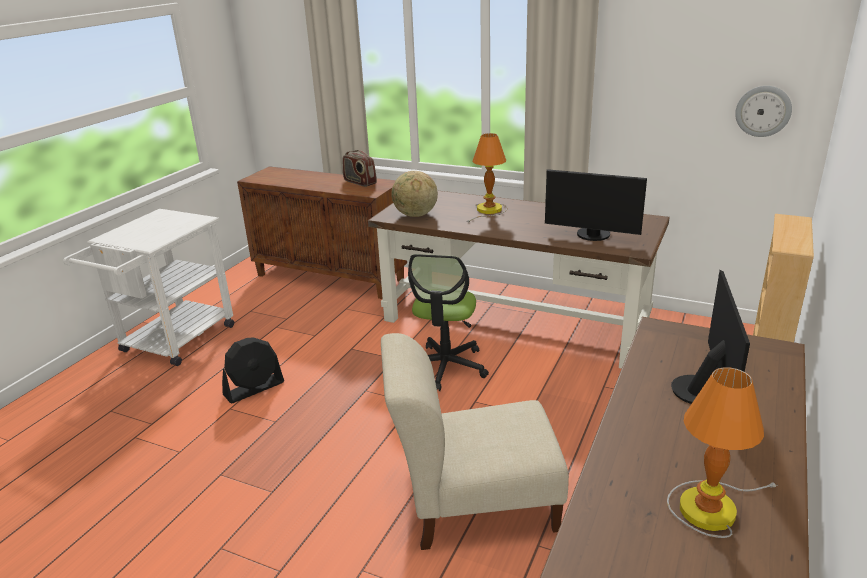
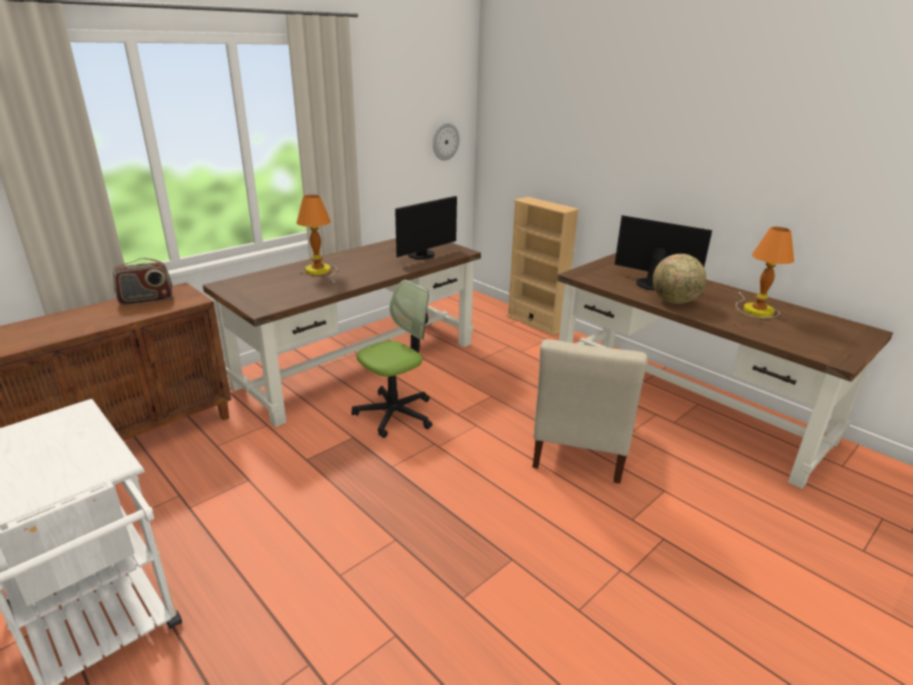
camera: 70 degrees left, 0 degrees up
(254, 388) = (315, 547): black fan -> none
(415, 215) = (281, 297): globe -> globe (674, 302)
(445, 367) = (395, 414): office chair -> office chair turned 75 degrees counterclockwise

